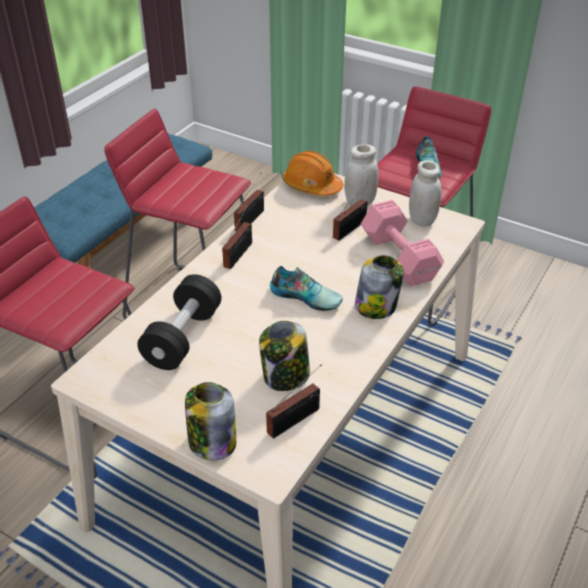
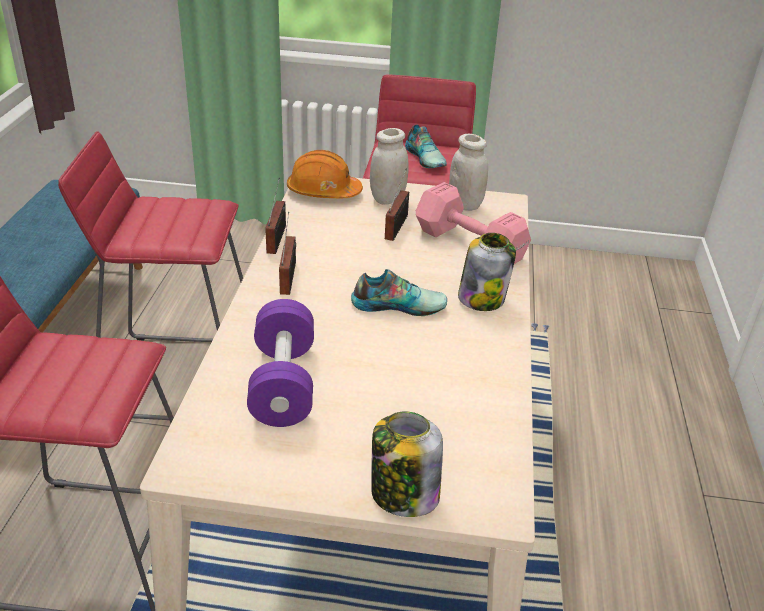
camera: 25 degrees left, 5 degrees down
(183, 337) = (283, 383): black dumbbell -> purple dumbbell
(285, 376) = (437, 396): jar -> none
(296, 419) = (483, 439): radio -> none

